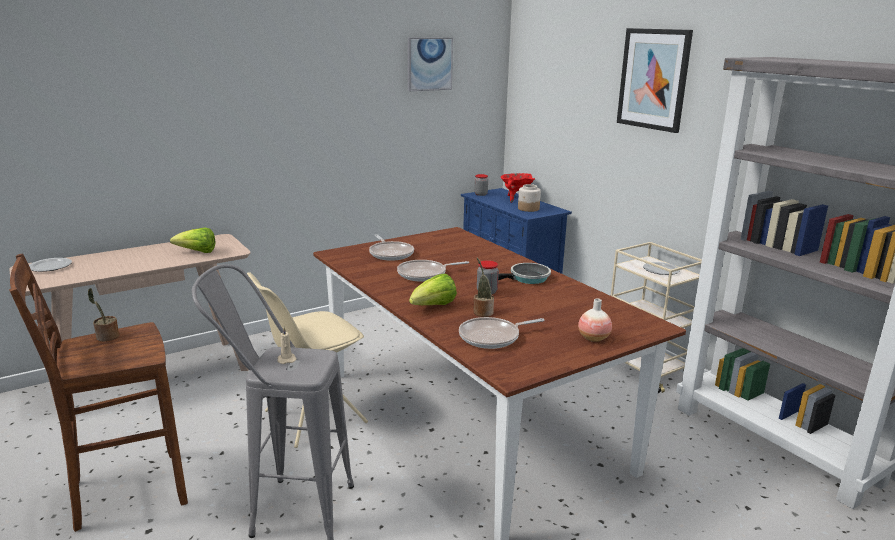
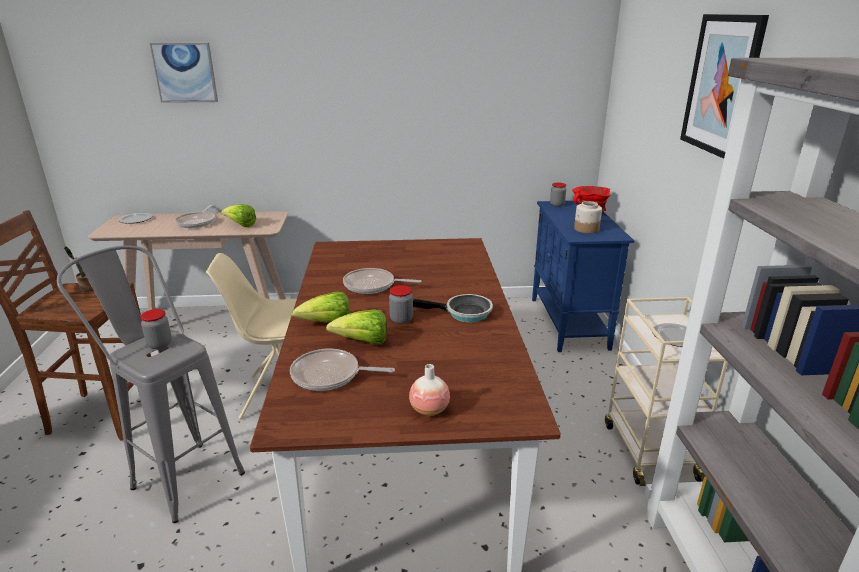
camera: 30 degrees right, 5 degrees up
(286, 359) = (159, 344): beige candle -> jar
(390, 253) = (375, 256): frying pan -> frying pan (197, 222)
(429, 64) = (506, 58): picture -> picture (185, 72)
(482, 312) = (363, 342): potted plant -> lettuce

